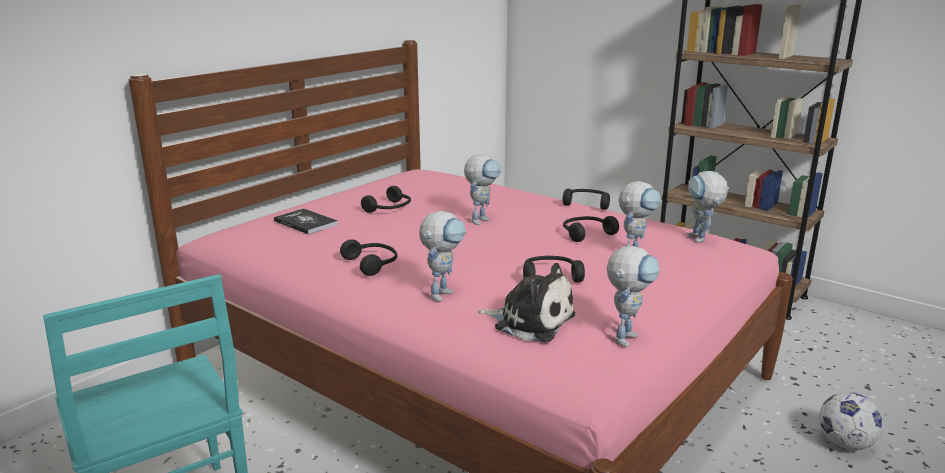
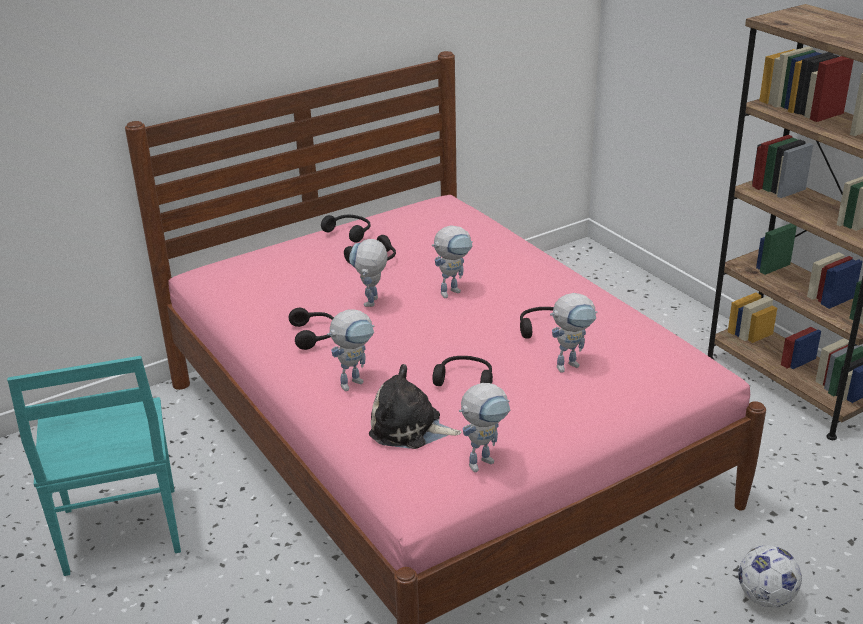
camera: 20 degrees right, 10 degrees up
(305, 223) = (284, 269): book -> none
(530, 321) = (409, 428): plush toy -> plush toy turned 150 degrees clockwise
(587, 204) = (583, 282): black headphones -> black headphones (349, 232)
(700, 240) = (660, 356): toy robot -> toy robot (371, 305)

